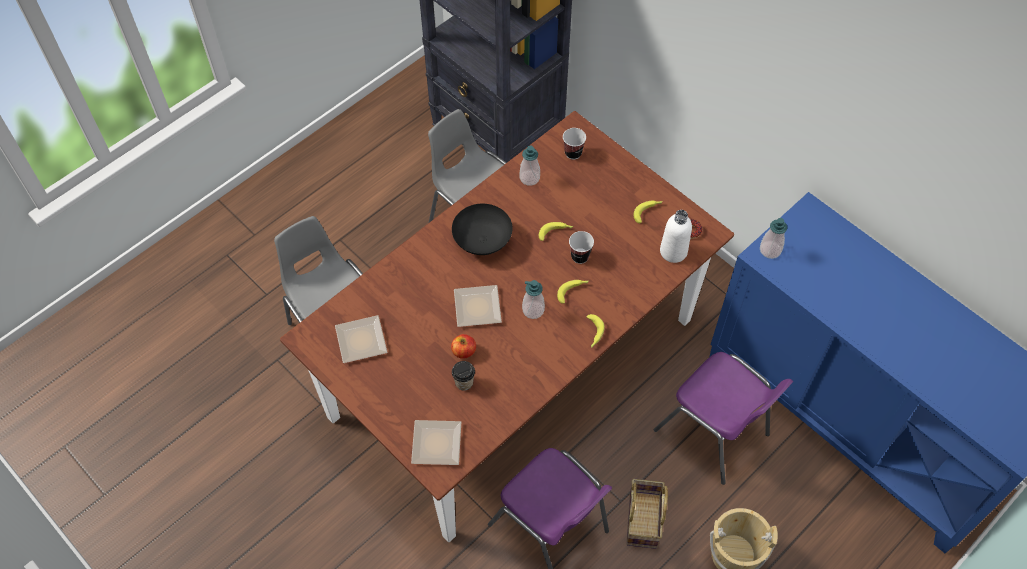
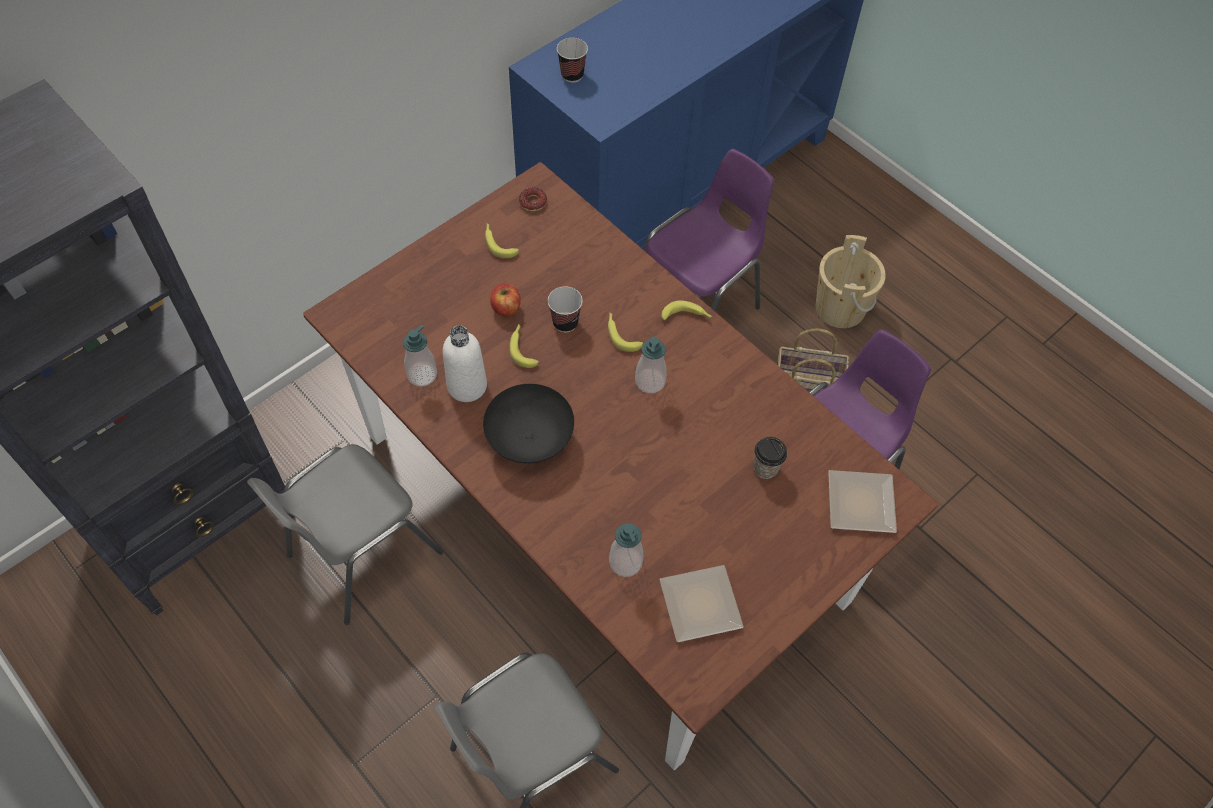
camera: 90 degrees left, 0 degrees up
(464, 351) = (716, 467): apple -> apple (506, 308)
(476, 309) = (647, 450): plate -> none
(573, 153) = (384, 319): cup -> cup (572, 75)
(673, 251) = (564, 223): white bottle -> white bottle (467, 386)
(770, 250) = (593, 111): soap dispenser -> soap dispenser (625, 562)

